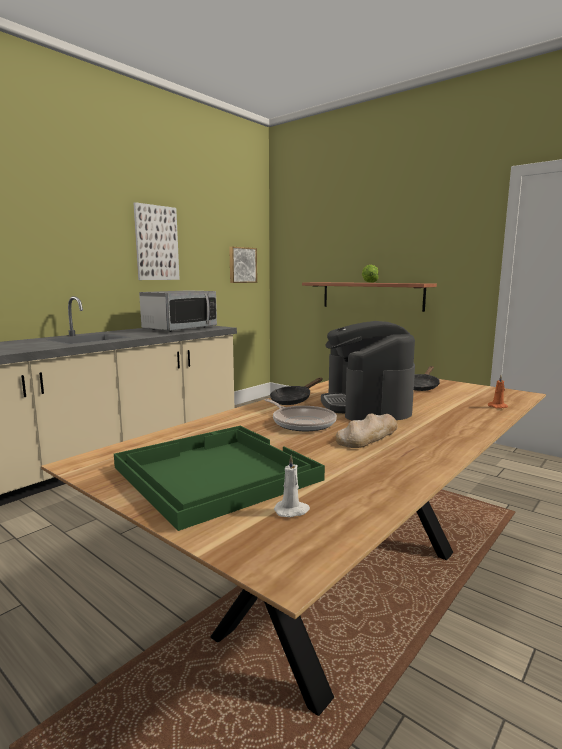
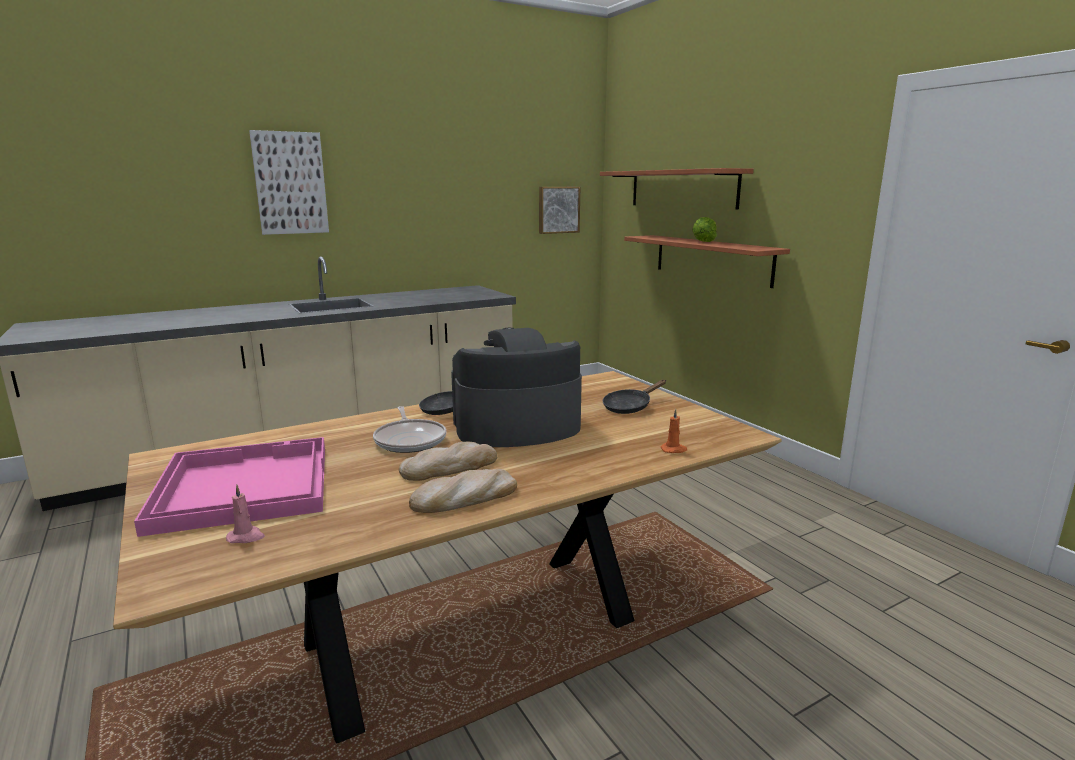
camera: 20 degrees right, 5 degrees up
(156, 243) = (434, 188): picture -> picture (290, 183)
(180, 328) = (448, 295): microwave -> none
(213, 473) = (242, 486): green tray -> pink tray
(292, 511) = (246, 537): white candle -> pink candle
(342, 247) = (682, 189): none -> shelf
(366, 405) = (516, 426): coffee machine -> coffee machine turned 60 degrees clockwise
(419, 453) = (464, 497): none -> bread

